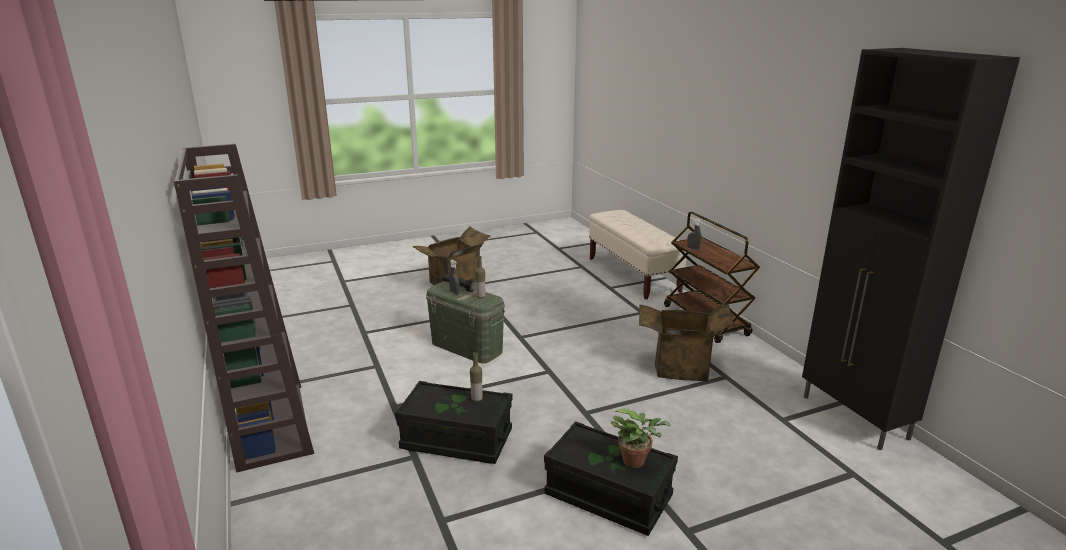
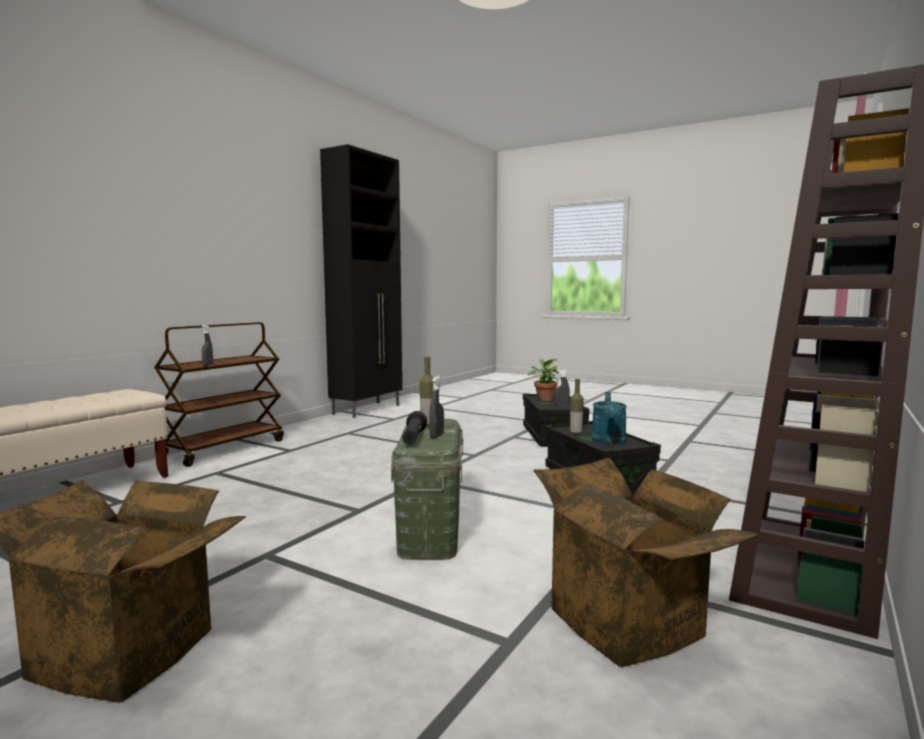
camera: 125 degrees left, 15 degrees down
(435, 399) = (609, 442): none -> turquoise watering can
(588, 453) = (561, 405): none -> grey spray bottle
(680, 368) = (350, 444): cardboard box -> cardboard box (632, 622)

